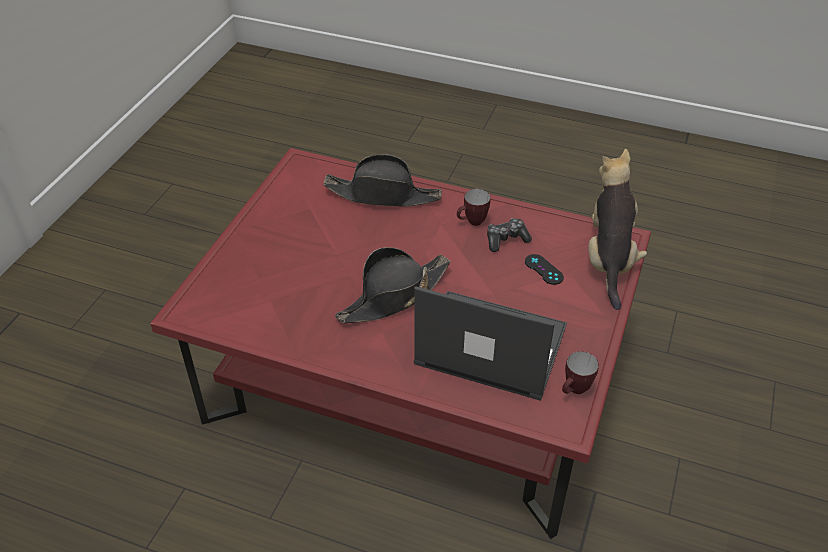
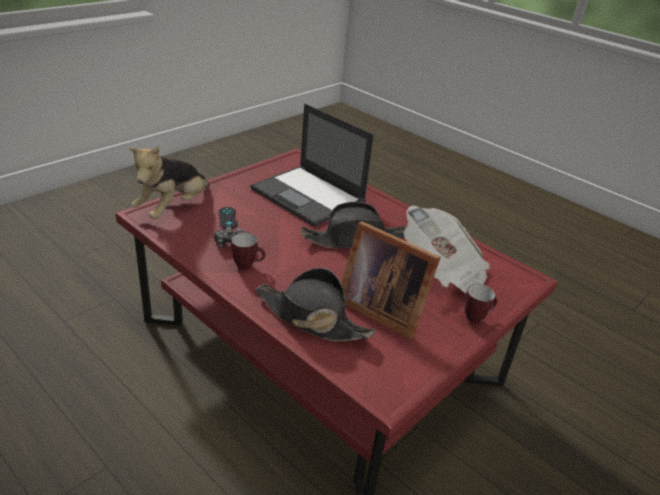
camera: 160 degrees left, 10 degrees down
(281, 286) = (443, 273): none -> newspaper
(330, 225) = (380, 308): none -> picture frame
(575, 391) = (279, 165): mug -> mug (476, 317)

